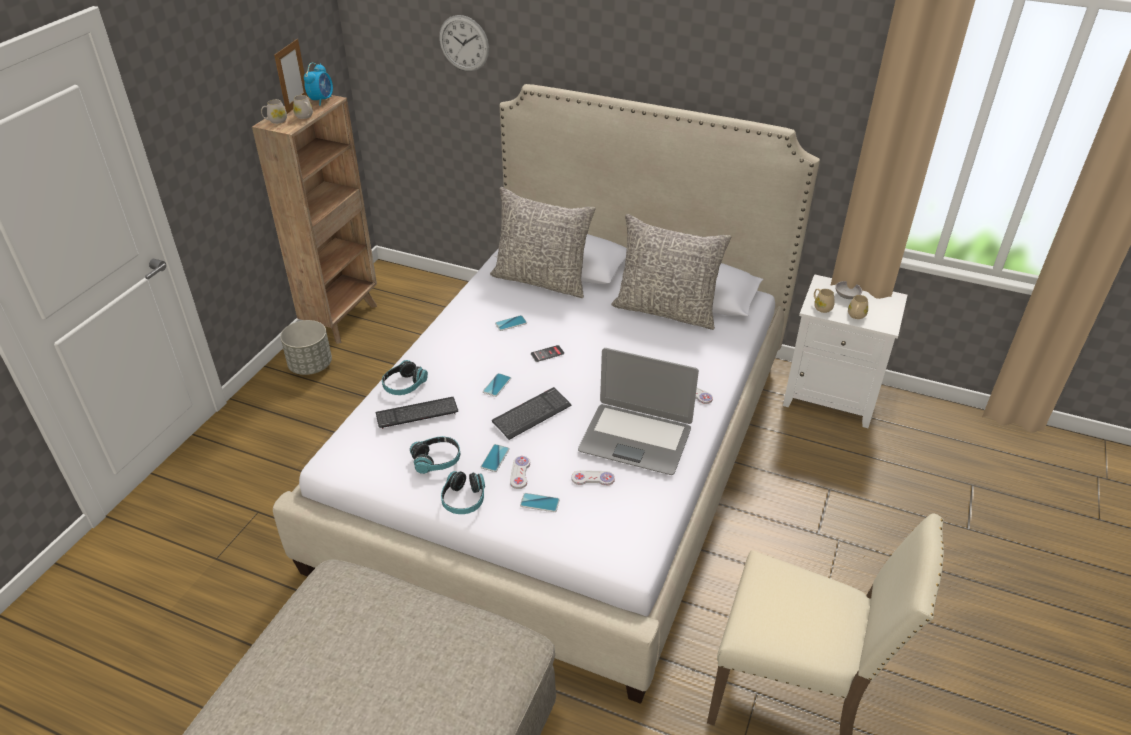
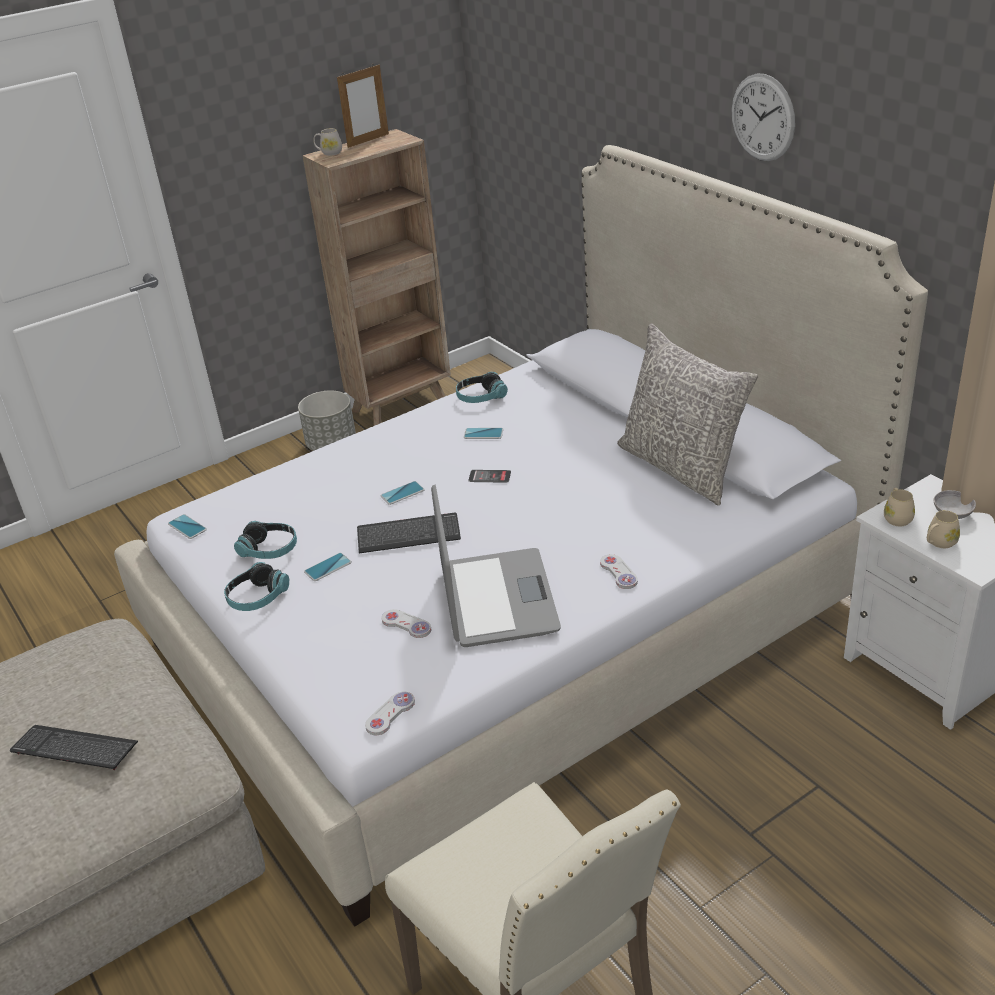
camera: 35 degrees right, 5 degrees down
(305, 116) = (361, 152): white mug -> none
(321, 100) = (396, 139): alarm clock -> none
(404, 385) = (313, 466): headphones -> headphones (481, 397)
(417, 413) = (295, 497): keyboard -> keyboard (74, 749)
(464, 43) = (563, 89): wall clock -> wall clock (762, 117)
(520, 473) = (337, 591): white game controller -> white game controller (390, 714)
(539, 503) = (326, 628): phone -> phone (187, 527)
(542, 280) = (564, 396): grey pillow -> none
(635, 439) = (497, 599): laptop -> laptop turned 150 degrees counterclockwise

